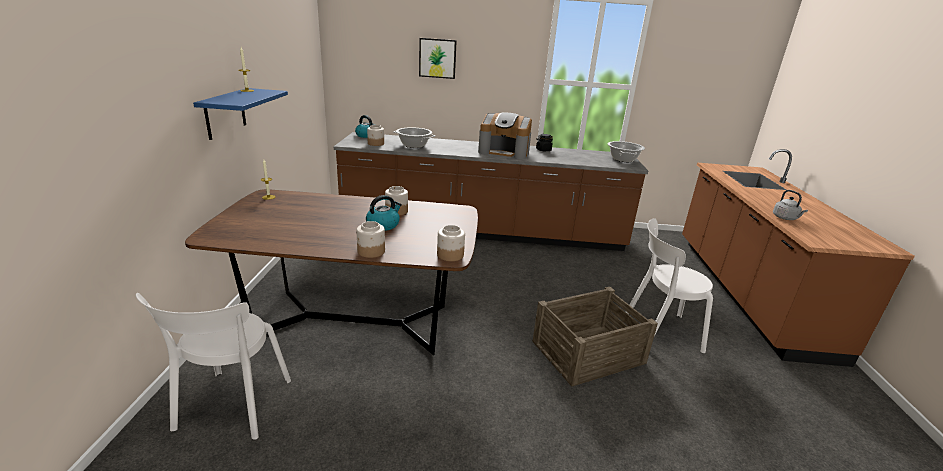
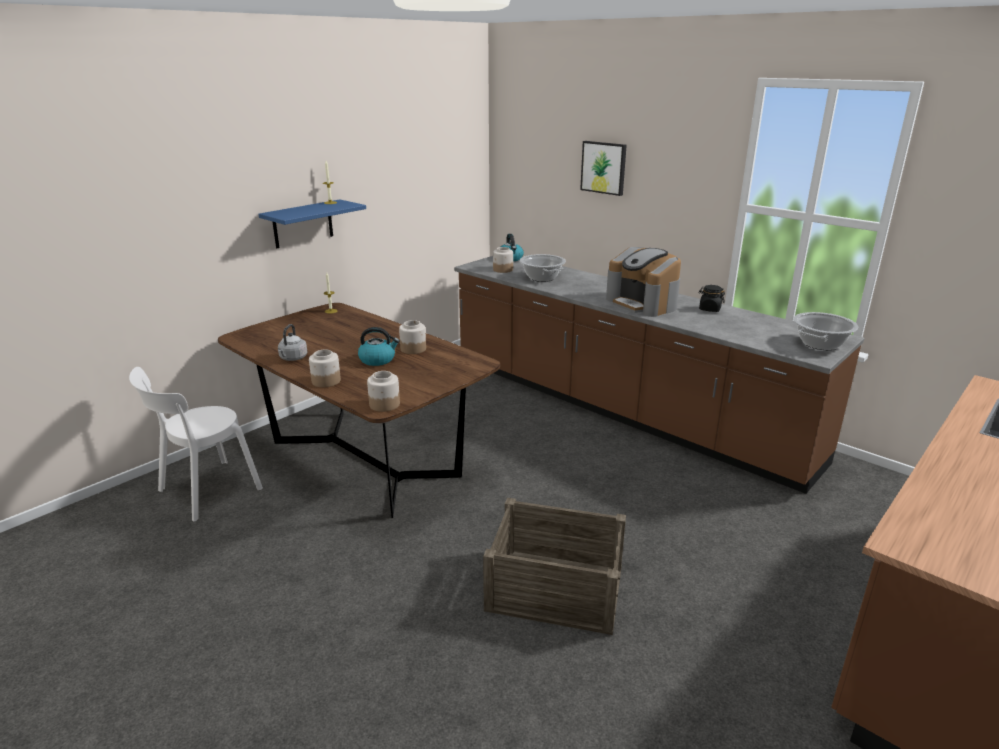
camera: 40 degrees right, 0 degrees up
(658, 331) = (692, 610): white chair -> none
(785, 218) = (932, 498): grey kettle -> grey kettle (292, 358)

